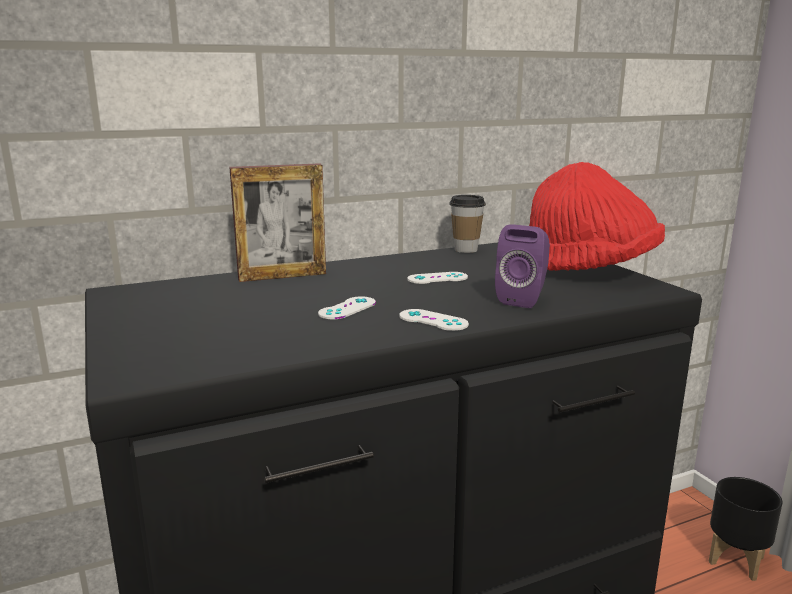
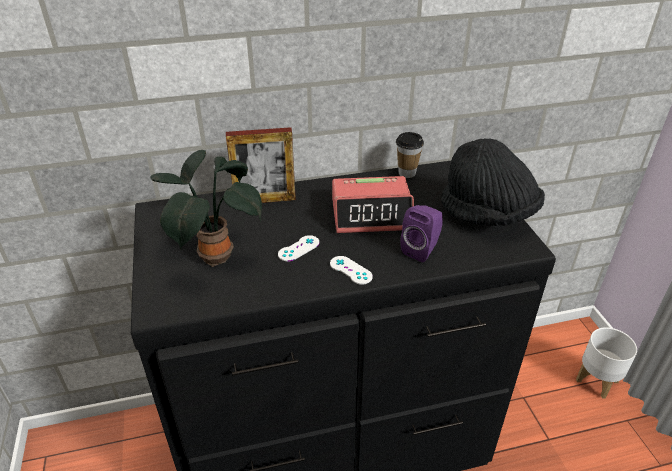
camera: 10 degrees right, 20 degrees up
(218, 321) = (213, 255): none -> potted plant
(437, 278) = (372, 214): white game controller -> alarm clock
(589, 271) = (487, 214): red hat -> black hat
(734, 560) = (596, 380): black planter -> white planter

